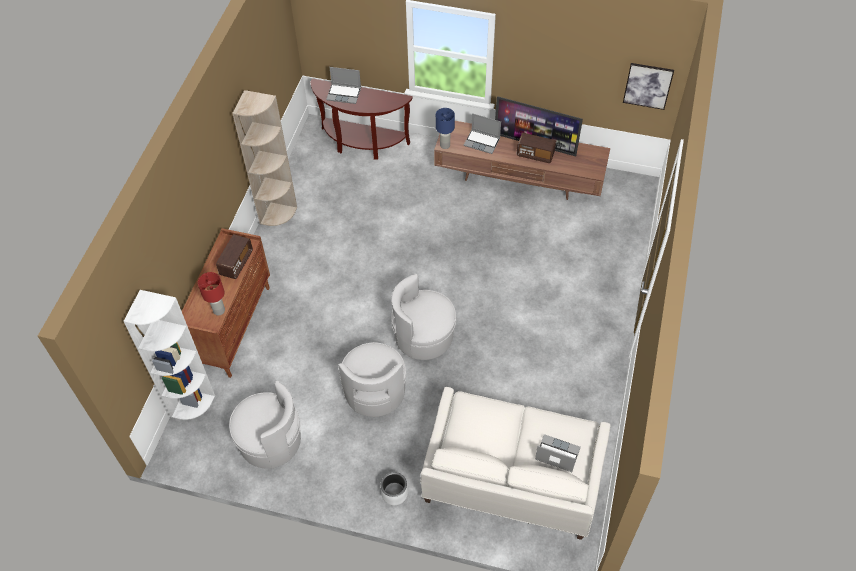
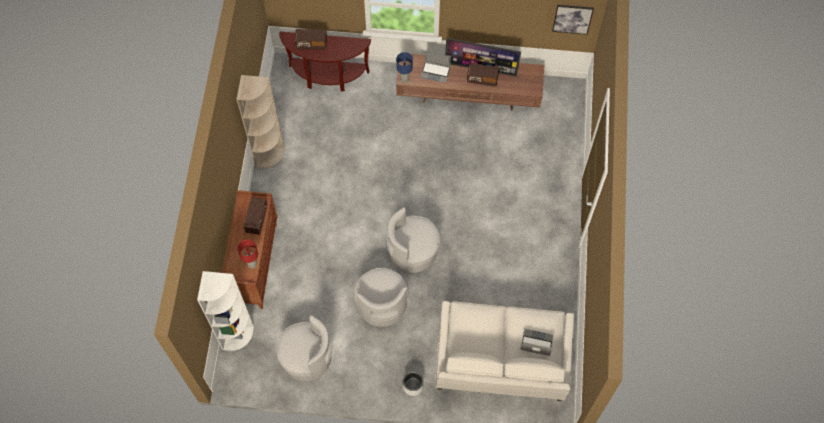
camera: 10 degrees left, 10 degrees up
(344, 94) = (311, 44): laptop -> radio

